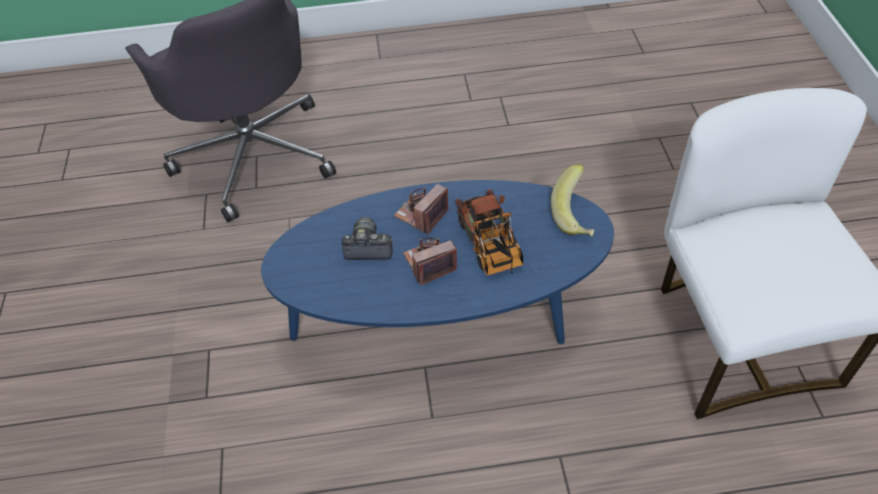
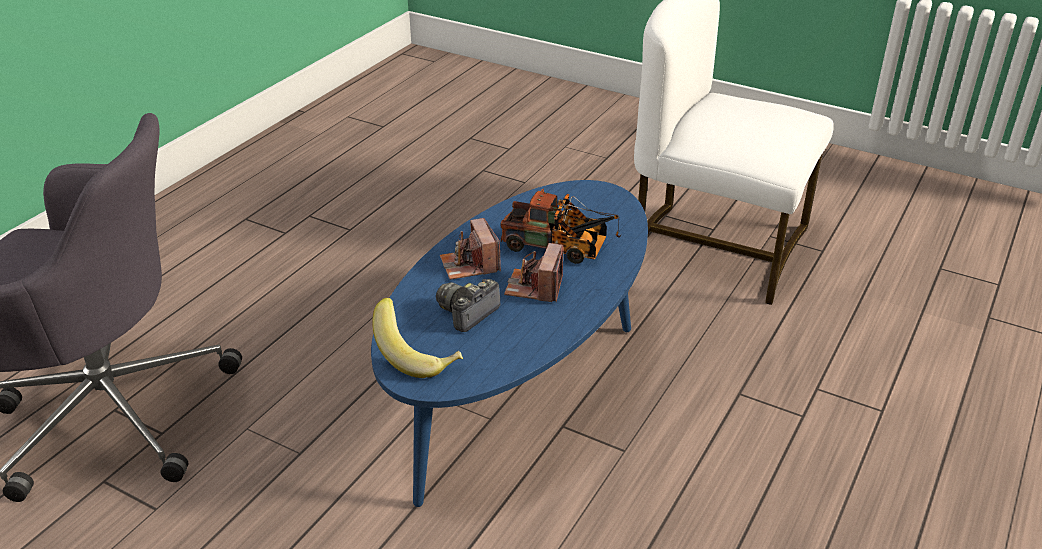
camera: 55 degrees left, 15 degrees down
(576, 215) = (580, 193): banana -> banana (418, 356)

